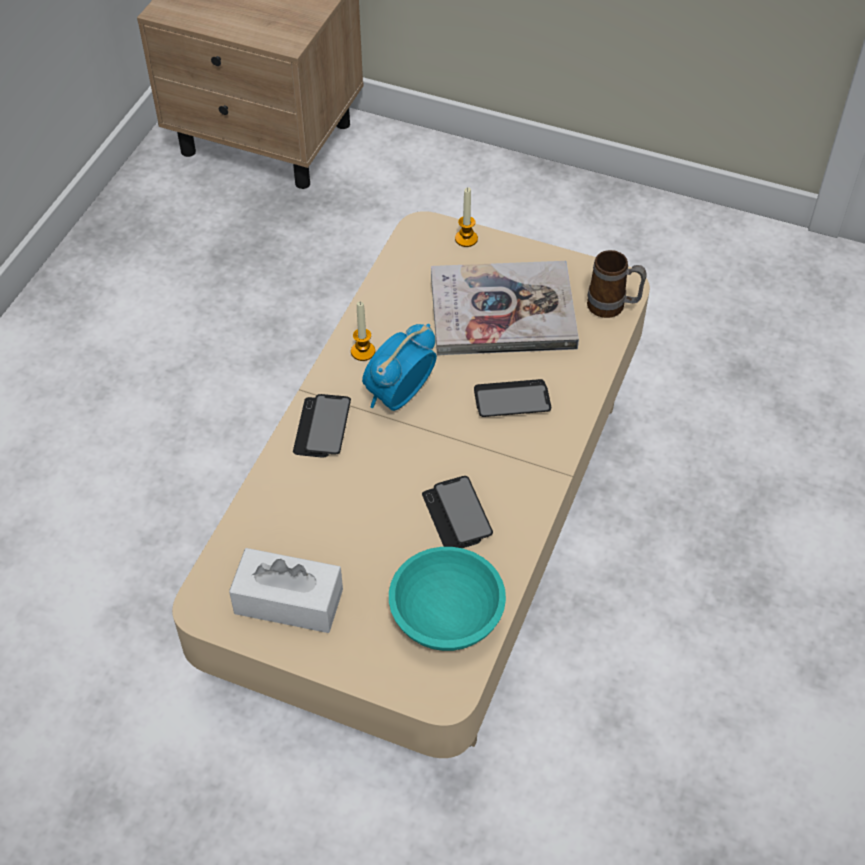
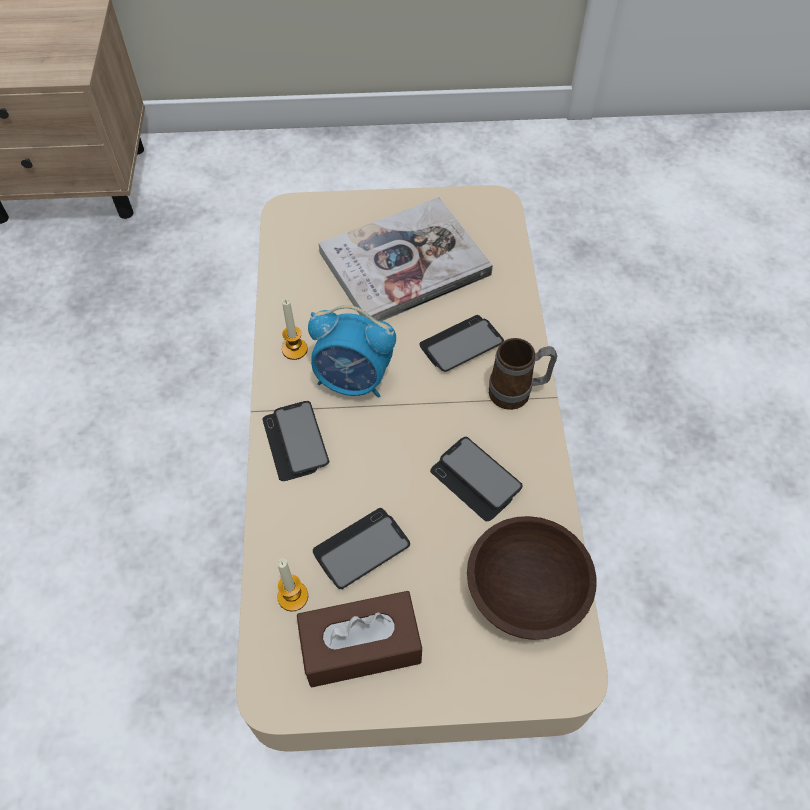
camera: 25 degrees left, 5 degrees up
(288, 601) = (361, 646): white tissue box -> brown tissue box
(329, 530) = (361, 549): none -> phone
(399, 396) = (353, 381): alarm clock -> alarm clock turned 90 degrees counterclockwise
(446, 615) = (525, 589): turquoise bowl -> brown bowl
(466, 239) = (333, 207): candle -> candle (293, 596)
(613, 307) = (499, 226): mug -> mug (518, 393)

